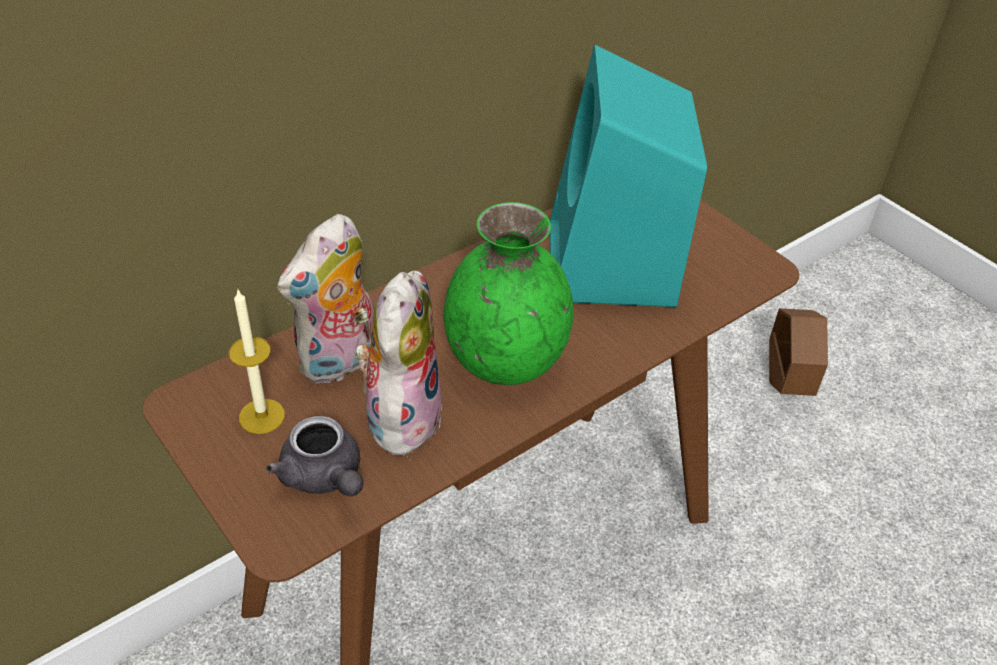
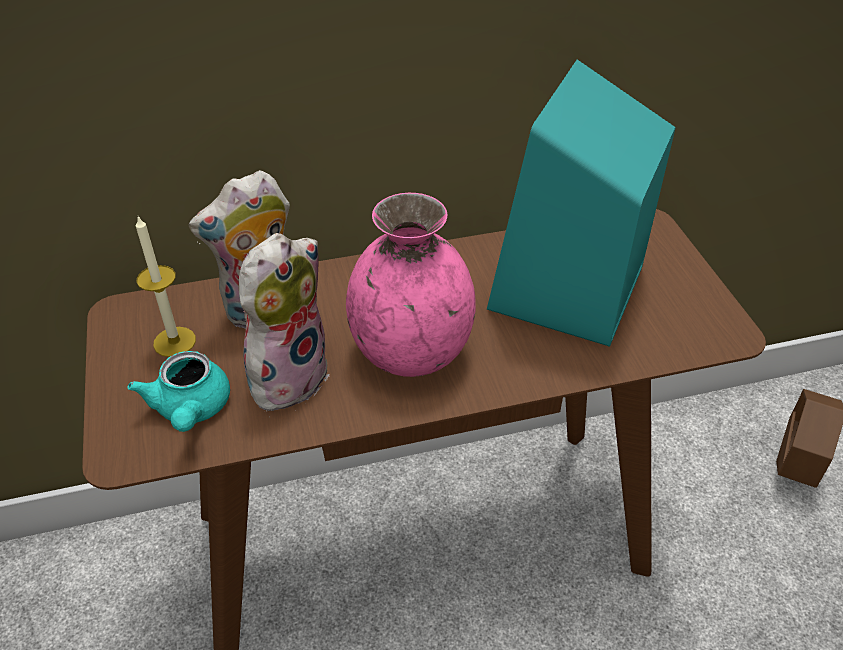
camera: 25 degrees right, 0 degrees up
(324, 477) = (191, 410): grey teapot -> turquoise teapot
(504, 360) = (411, 351): green vase -> pink vase

